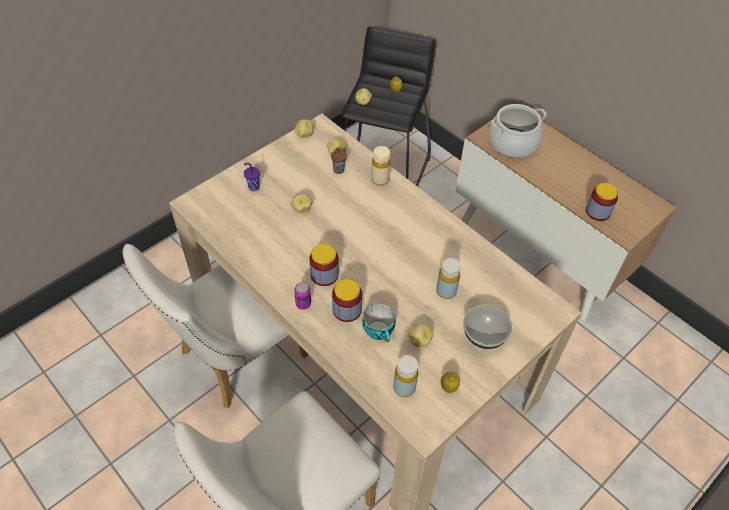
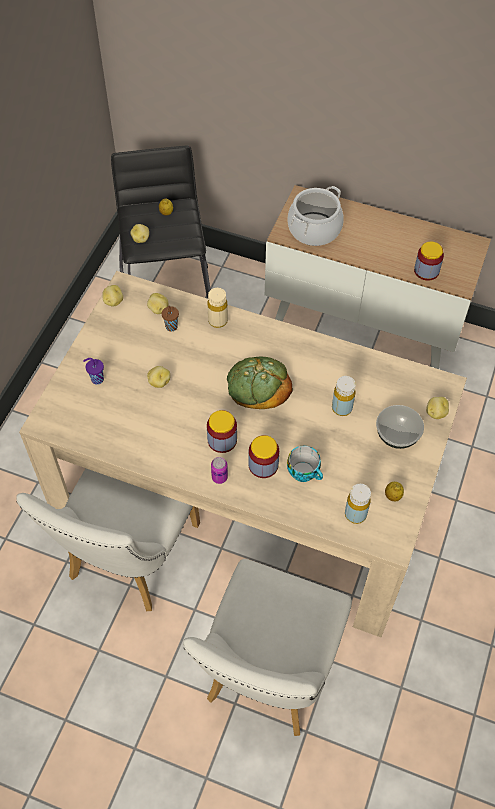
camera: 25 degrees left, 5 degrees up
(383, 243) = (258, 385): none -> bread
(419, 340) = (344, 465): potato -> potato (435, 413)

